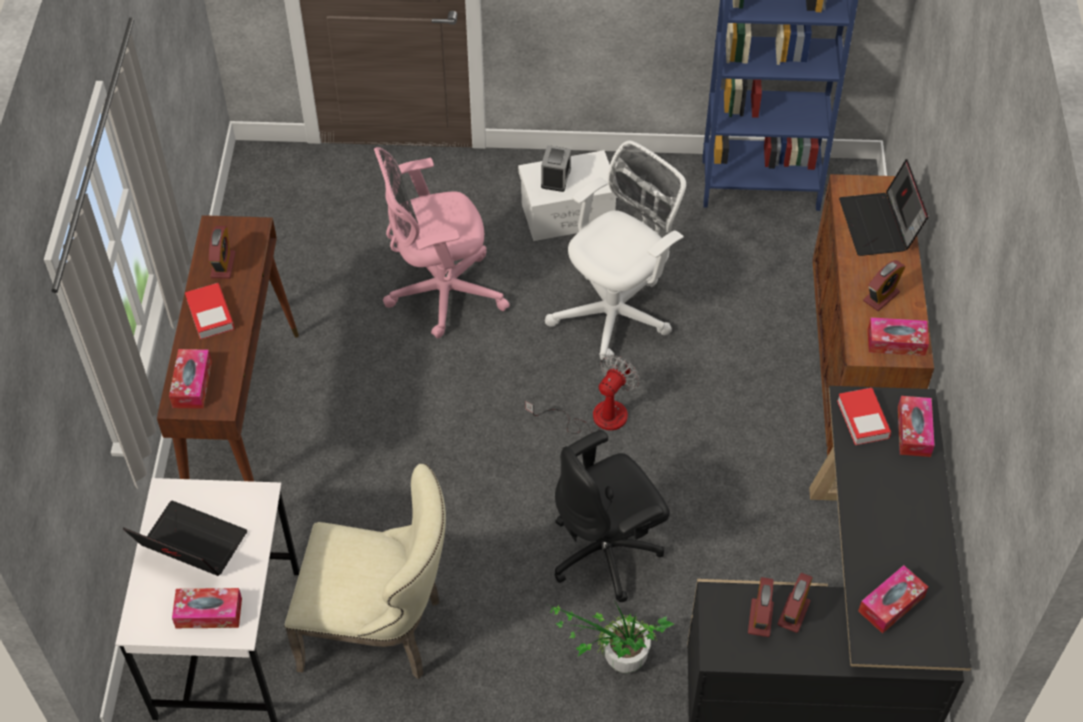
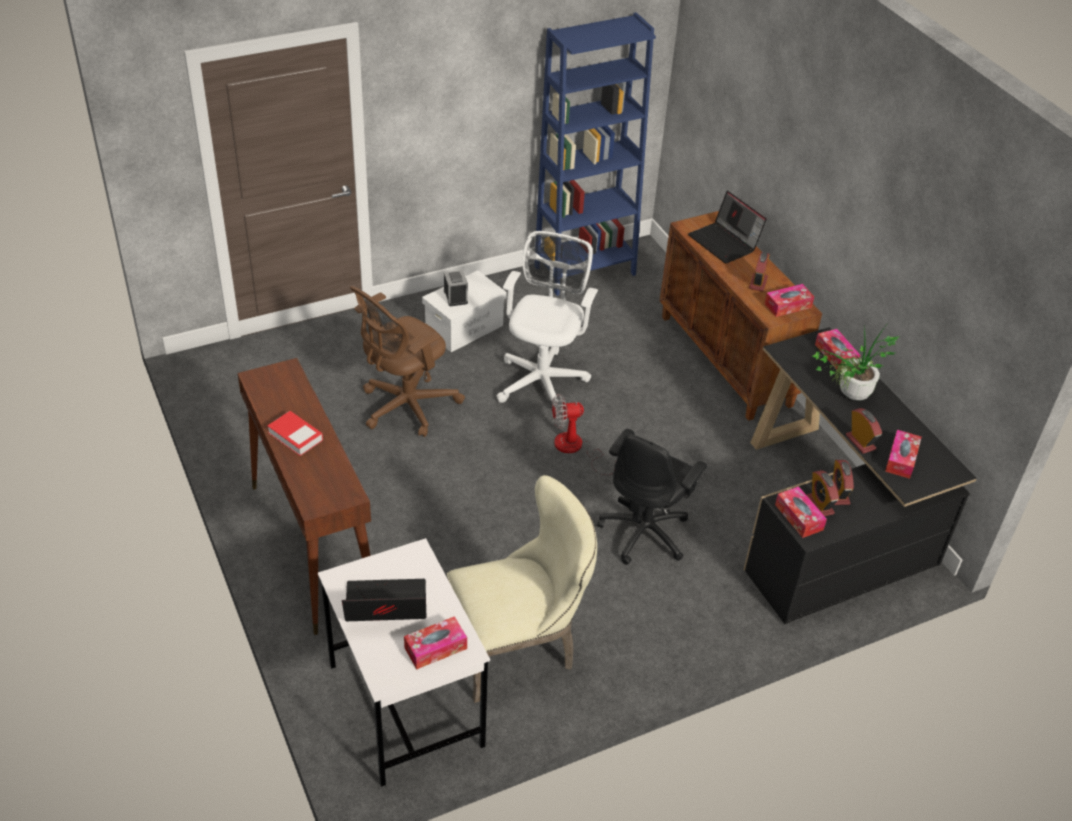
camera: 30 degrees left, 10 degrees down
(192, 384) = (316, 488): tissue box -> tissue box (799, 517)
(223, 265) = (281, 400): alarm clock -> alarm clock (860, 442)
(439, 293) = (405, 407): pink office chair -> brown office chair
(596, 416) = (576, 449): fan -> fan turned 105 degrees counterclockwise
(616, 660) = (702, 599): potted plant -> potted plant (848, 397)
(862, 419) = (799, 359): book -> none

